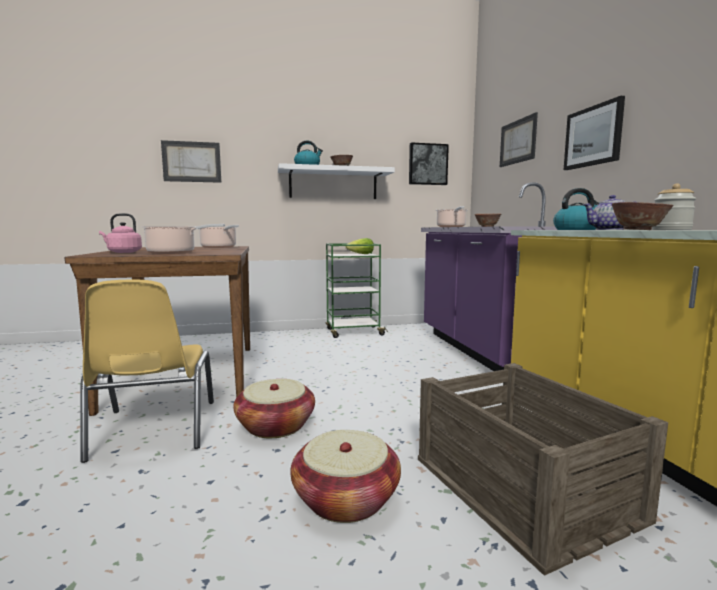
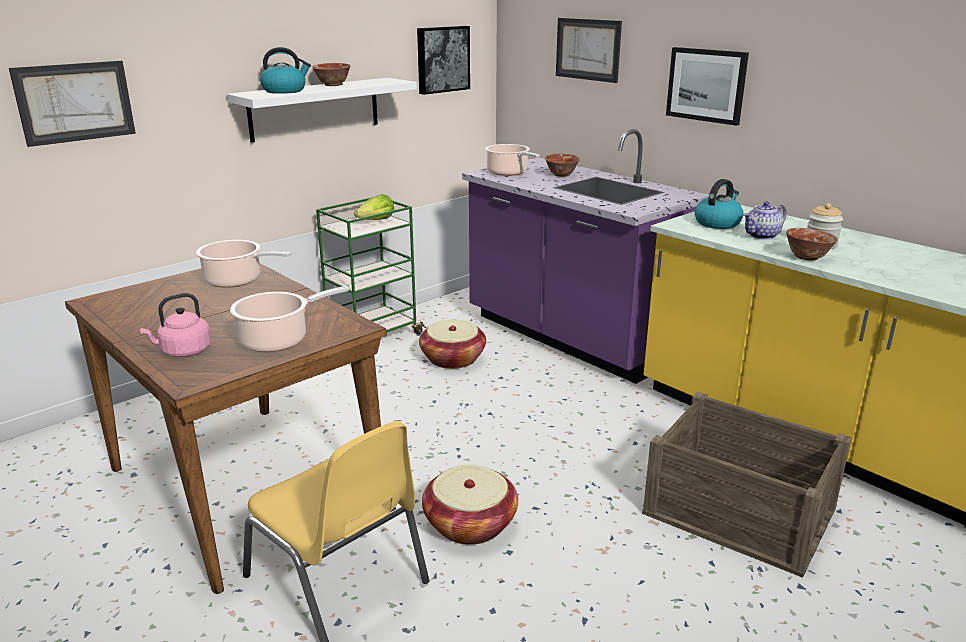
camera: 30 degrees left, 15 degrees up
(346, 498) = (627, 576): basket -> basket (453, 359)

